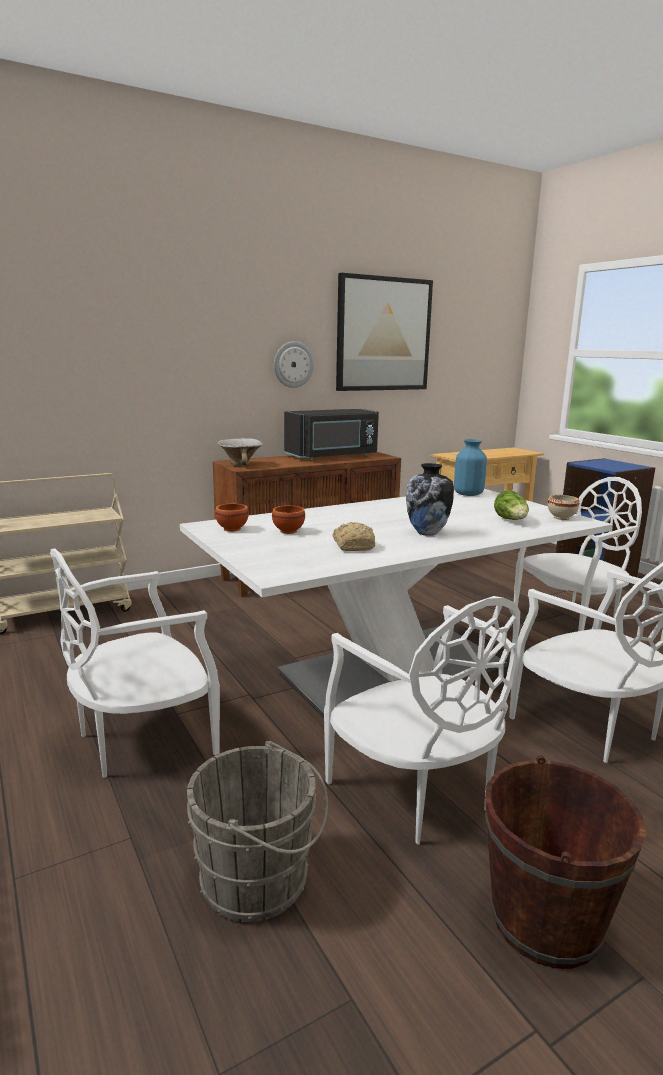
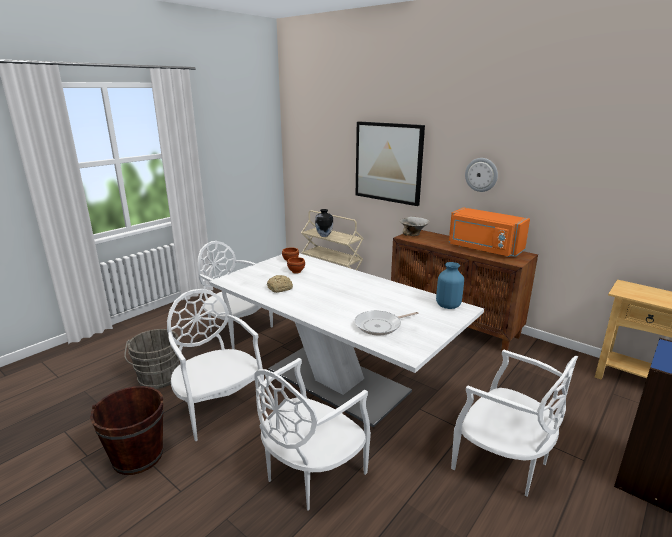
camera: 70 degrees right, 5 degrees up
(333, 456) = (484, 249): black microwave -> orange microwave
(383, 334) = (573, 158): picture -> picture (388, 162)
(416, 792) = (219, 408): white chair -> white chair turned 105 degrees clockwise
(427, 533) = (322, 302): vase -> vase (324, 236)
(511, 520) = (380, 326): lettuce -> frying pan
(562, 518) = (410, 345): beige bowl -> none

